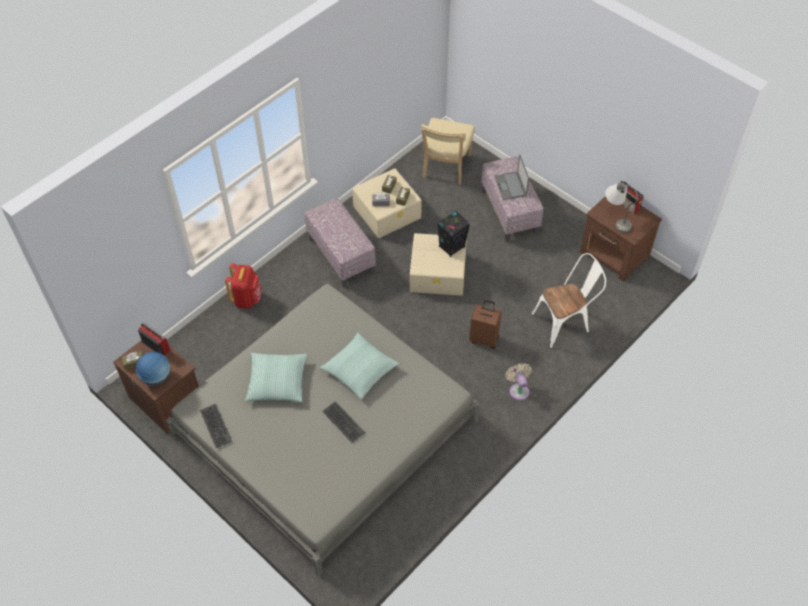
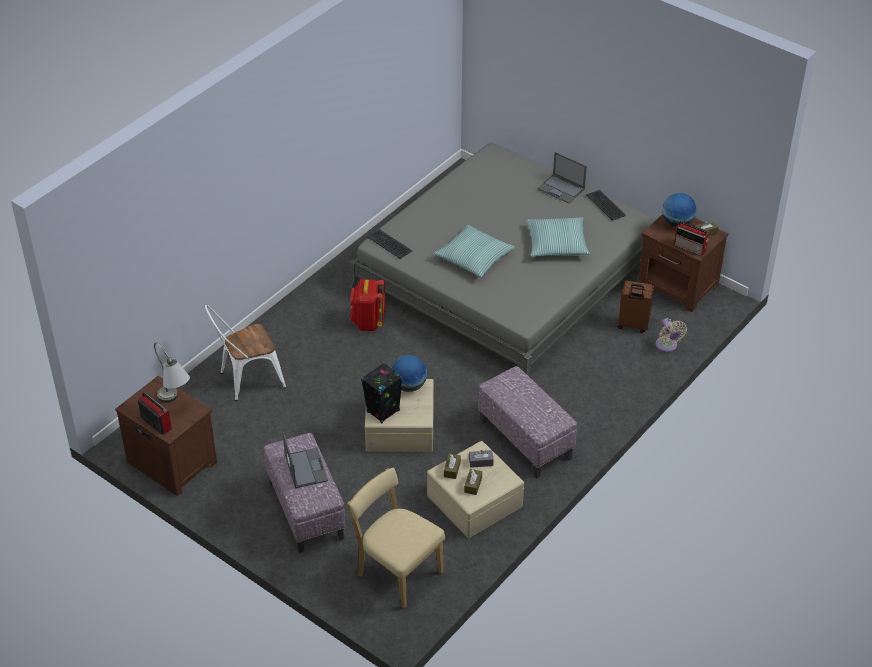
camera: 175 degrees right, 10 degrees down
(247, 299) = (627, 384): red backpack -> red backpack (367, 322)
(254, 453) = (561, 189): none -> laptop
(343, 422) = (483, 215): keyboard -> keyboard (389, 244)
(430, 267) = (409, 386): none -> globe
(445, 168) = (397, 571): beige chair -> beige chair turned 60 degrees counterclockwise
(484, 339) = (342, 359): brown suitcase -> brown suitcase (633, 325)
(518, 389) = (305, 314): beige fan -> beige fan (667, 346)

